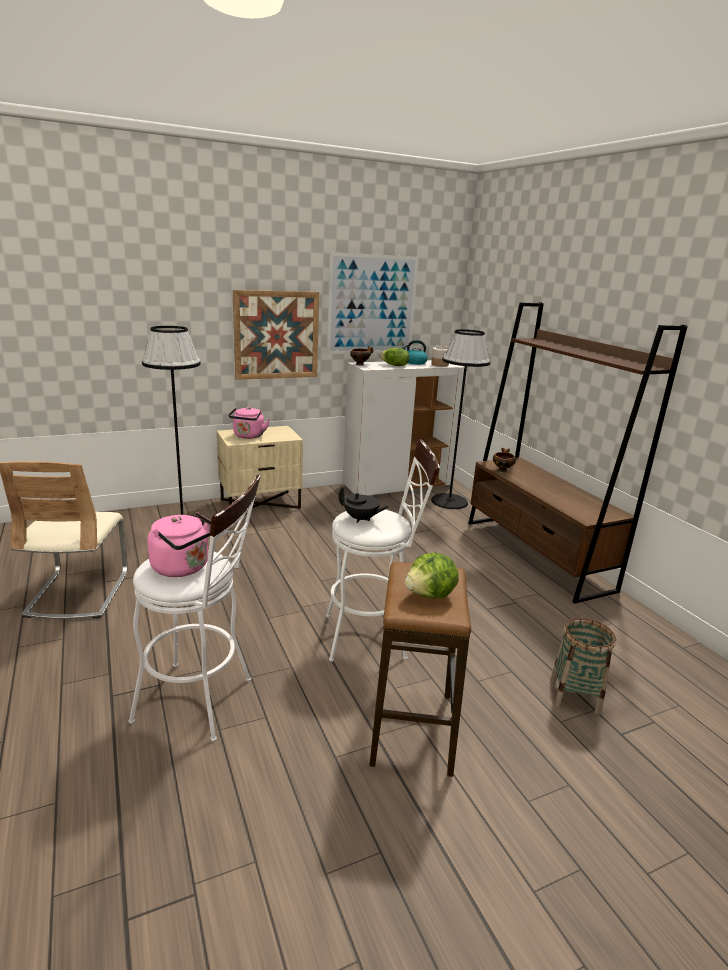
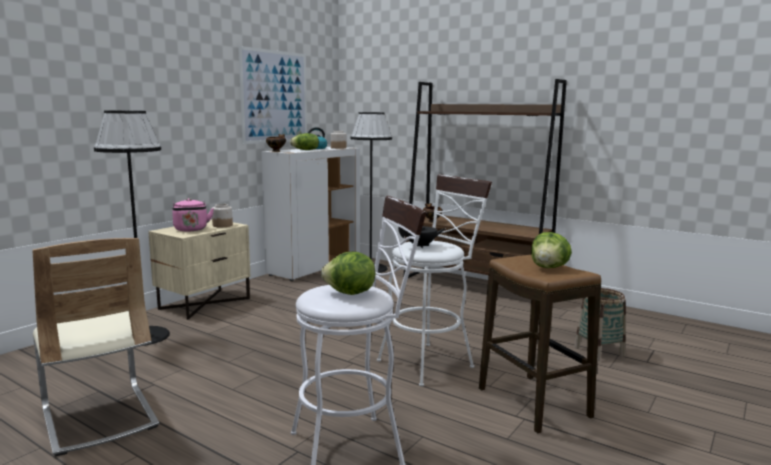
camera: 30 degrees left, 10 degrees down
(184, 568) = (350, 293): pink kettle -> lettuce
(276, 335) = (198, 126): picture -> none
(281, 436) = (222, 225): none -> jar

